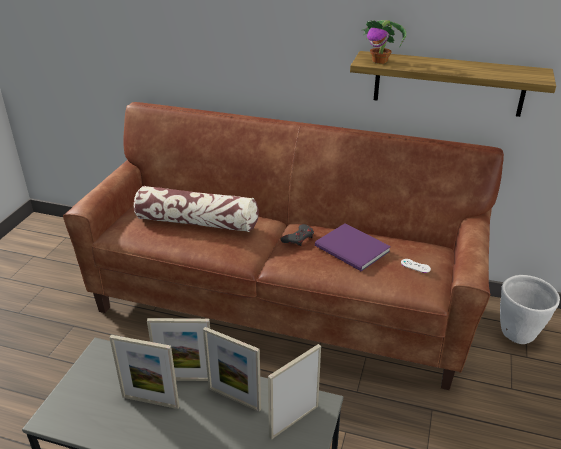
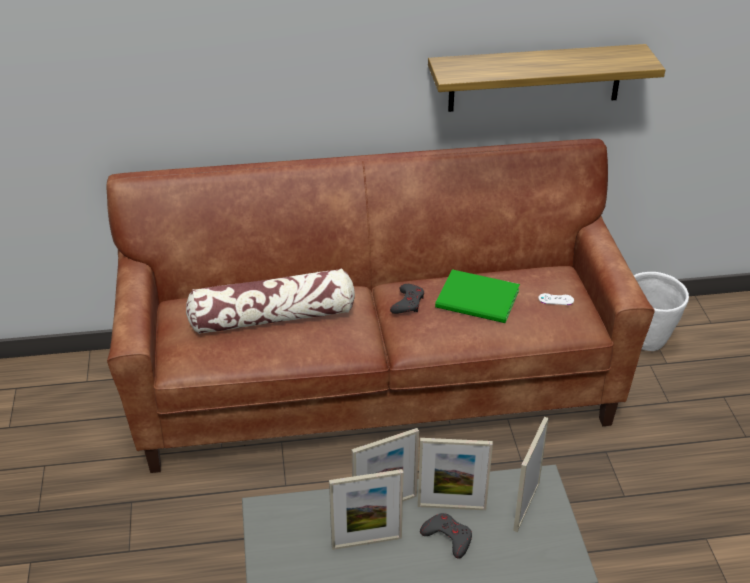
camera: 25 degrees left, 5 degrees up
(213, 422) = (448, 537): none -> grey game controller
(352, 250) = (479, 300): purple book -> green book
(380, 61) = (466, 70): potted plant -> none

